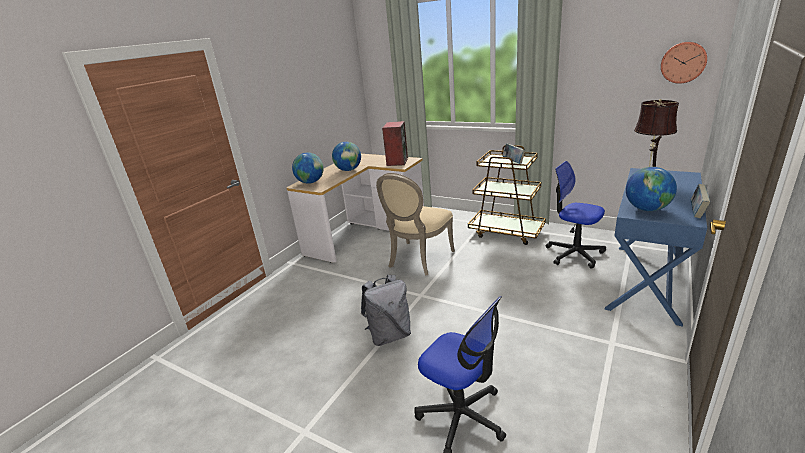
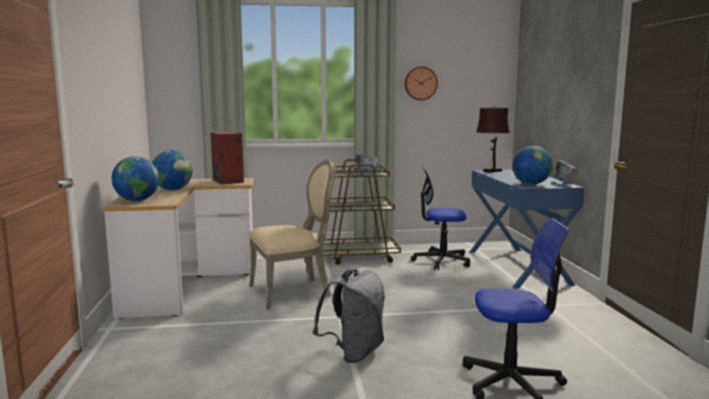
camera: 40 degrees left, 15 degrees down
(418, 259) = (293, 291): beige chair -> beige chair turned 105 degrees counterclockwise
(683, 62) = (489, 82): wall clock -> wall clock (420, 83)

